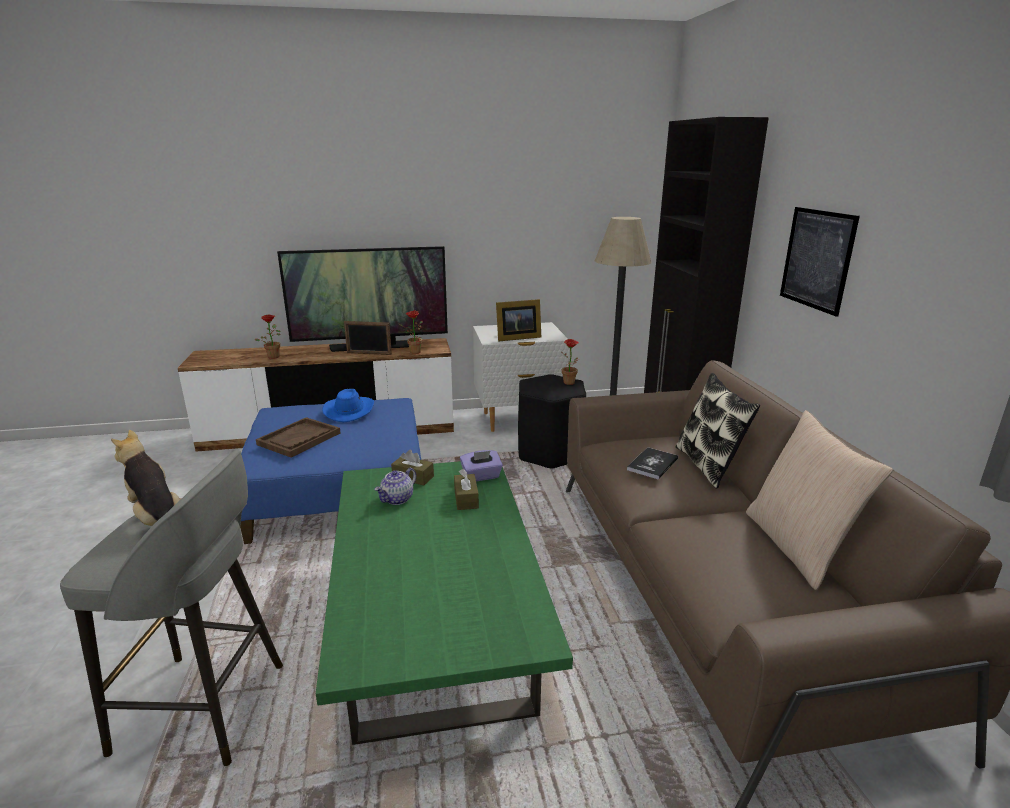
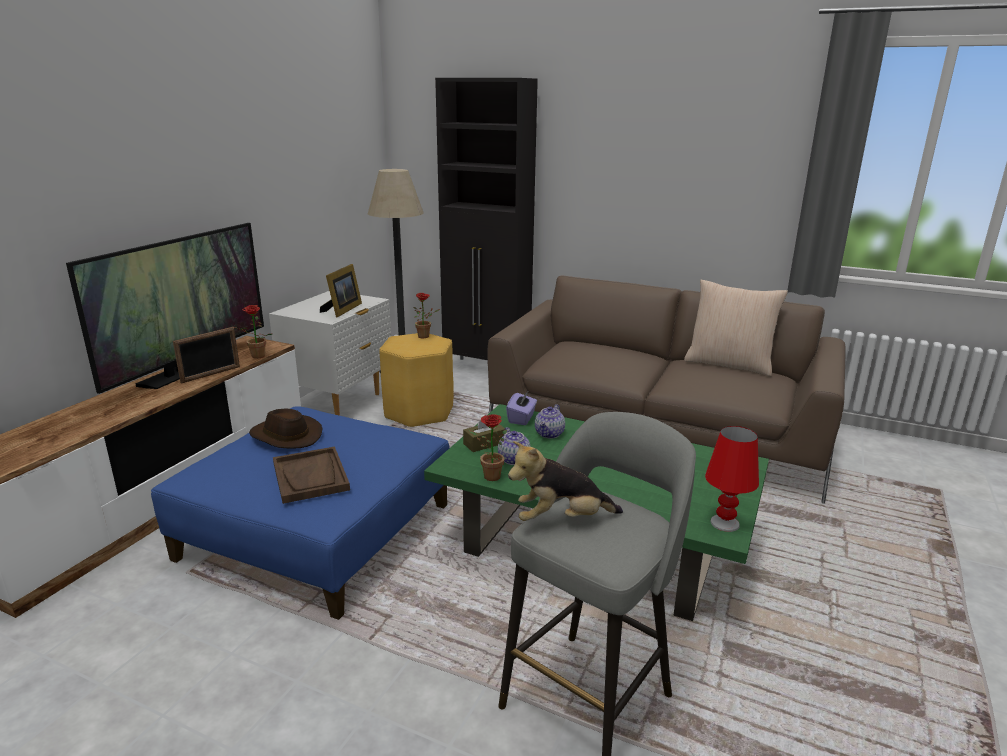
camera: 55 degrees left, 0 degrees up
(273, 356) = (90, 421): potted plant -> potted plant (488, 476)
(349, 410) = (285, 436): blue hat -> brown hat
(371, 658) = (724, 523): none -> red table lamp
(466, 499) = (549, 434): brown tissue box -> teapot
(549, 453) = (418, 412): black stool -> yellow stool
(652, 464) = (601, 359): book -> none
(708, 465) = (619, 348): pillow -> none
(817, 259) = (612, 184): picture -> none

